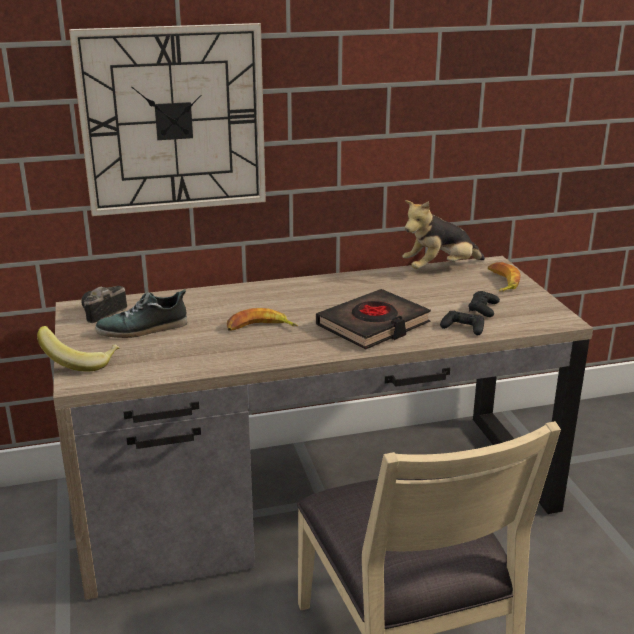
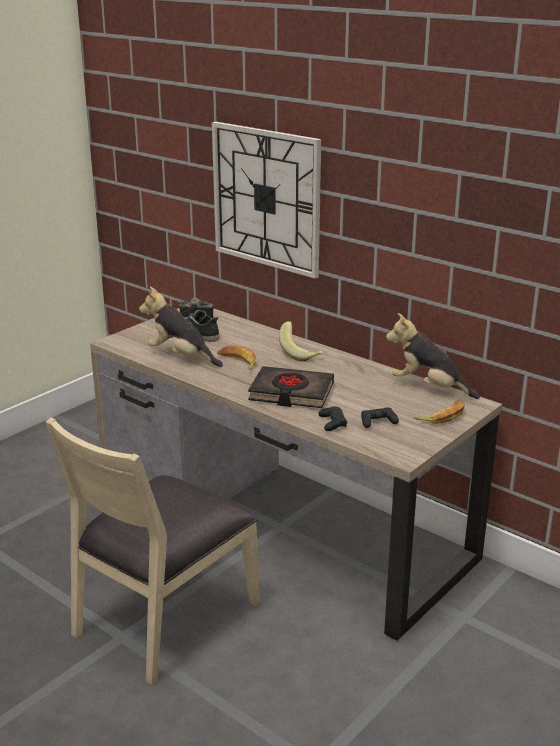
camera: 55 degrees right, 0 degrees up
(81, 362) = (133, 334): banana -> banana (300, 353)
(196, 353) = (181, 357): none -> plush toy

